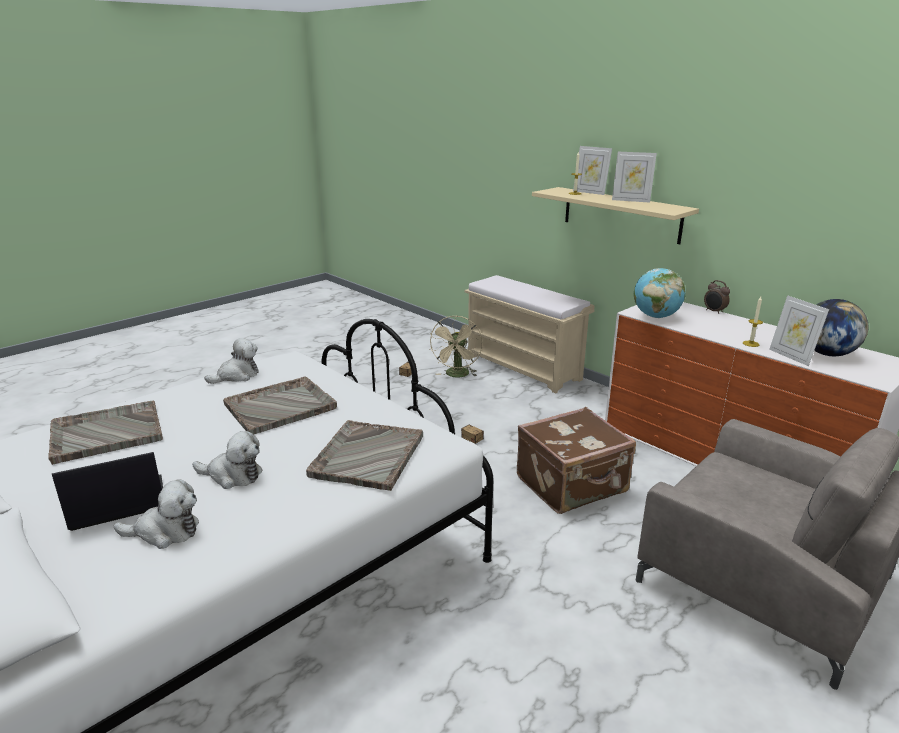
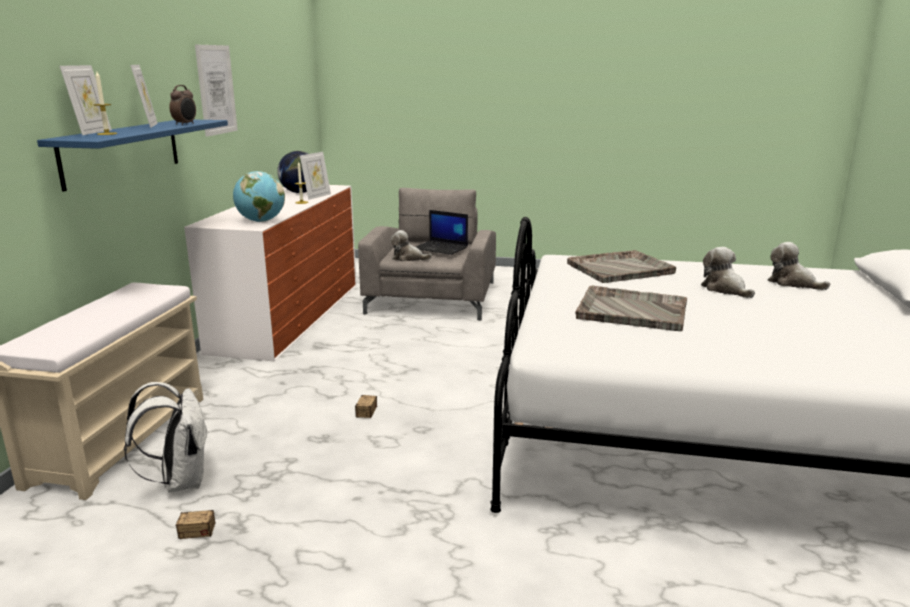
camera: 125 degrees left, 5 degrees down
(105, 433) = (827, 351): grey tray -> none
(116, 504) = (825, 303): laptop -> laptop (441, 248)
(237, 376) = (633, 353): plush toy -> plush toy (408, 258)
(457, 375) = (180, 481): beige fan -> white backpack
(572, 485) = (398, 353): brown suitcase -> none
(621, 214) = (122, 152): beige shelf -> blue shelf
(714, 311) = (226, 212): alarm clock -> alarm clock (185, 124)
(776, 194) = (216, 90): none -> picture

